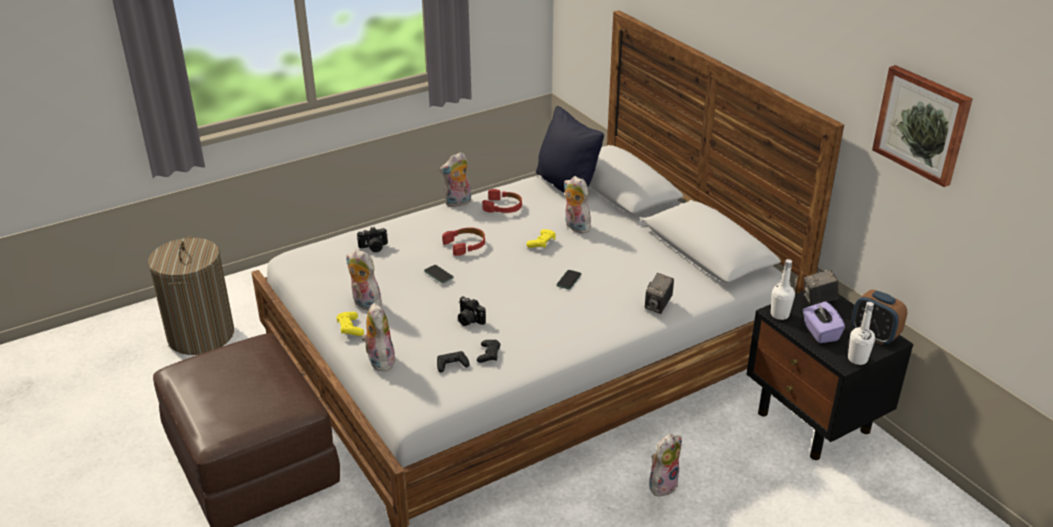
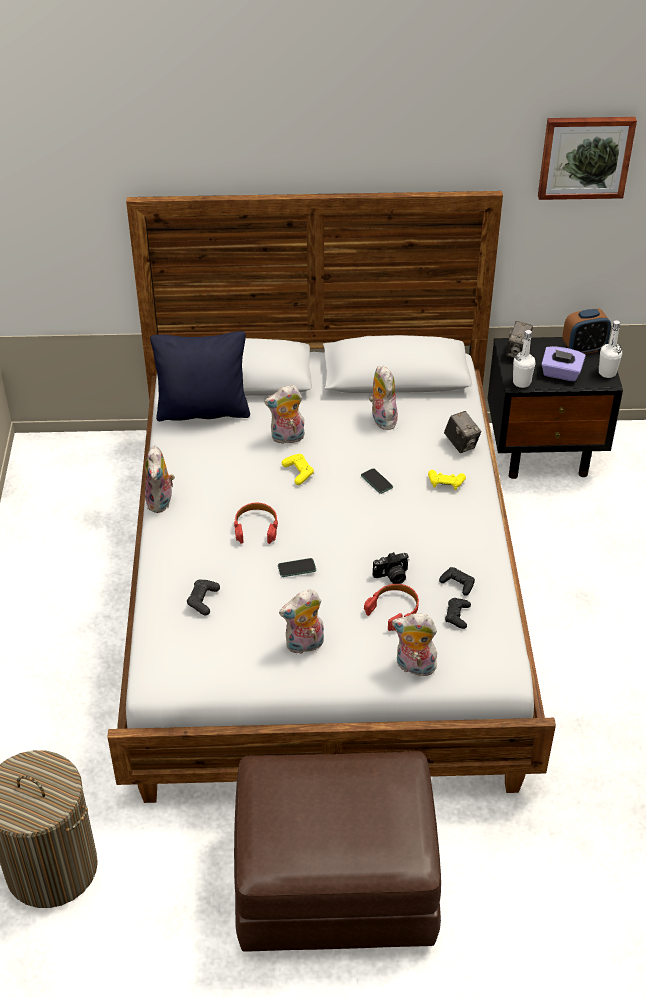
camera: 60 degrees left, 10 degrees up
(350, 328) = (341, 672): yellow game controller -> yellow game controller (445, 483)
(373, 247) = (203, 600): camera -> black game controller
(503, 207) = (203, 472): red headphones -> red headphones (394, 610)
(662, 484) = (559, 579): plush toy -> plush toy (381, 419)

